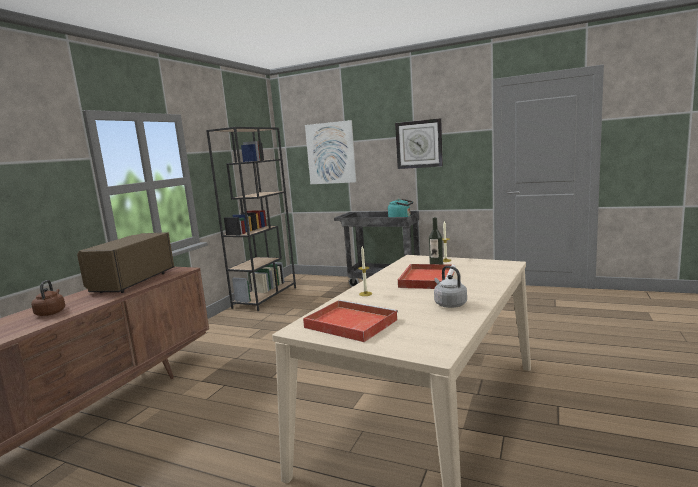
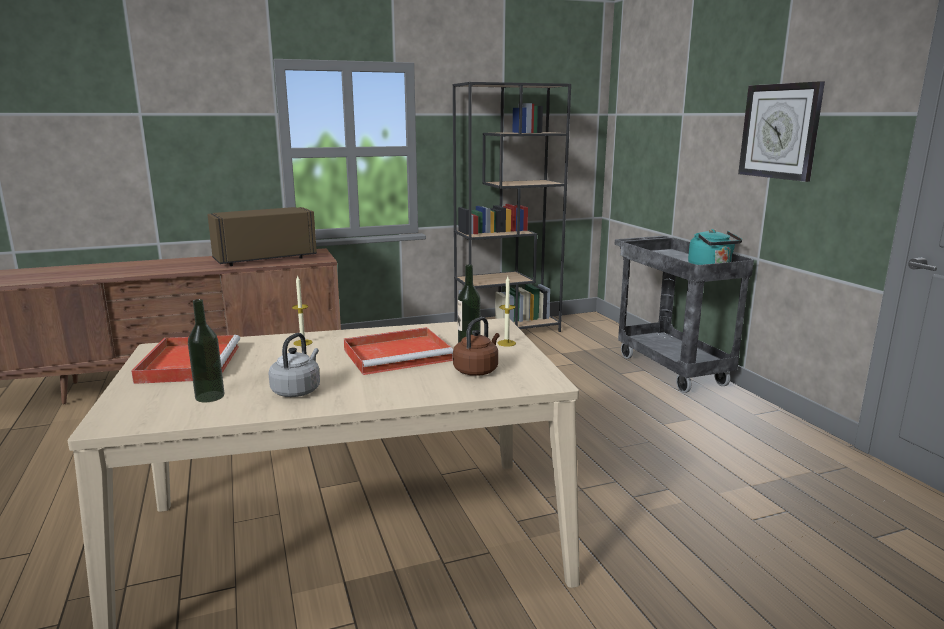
camera: 45 degrees right, 5 degrees up
(51, 312) = (161, 266): brown kettle -> brown kettle (477, 370)
(330, 153) = (661, 131): picture -> none
(426, 324) = (210, 396): none -> bottle

